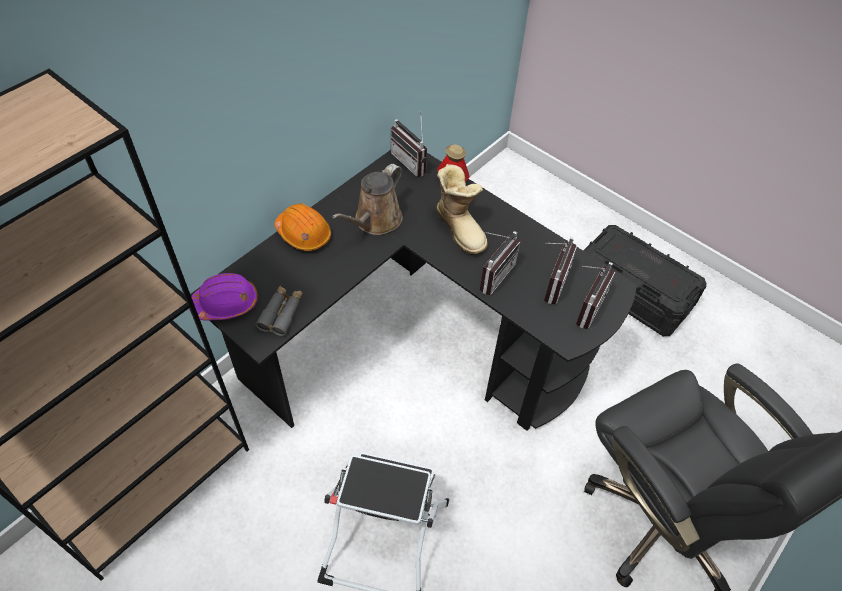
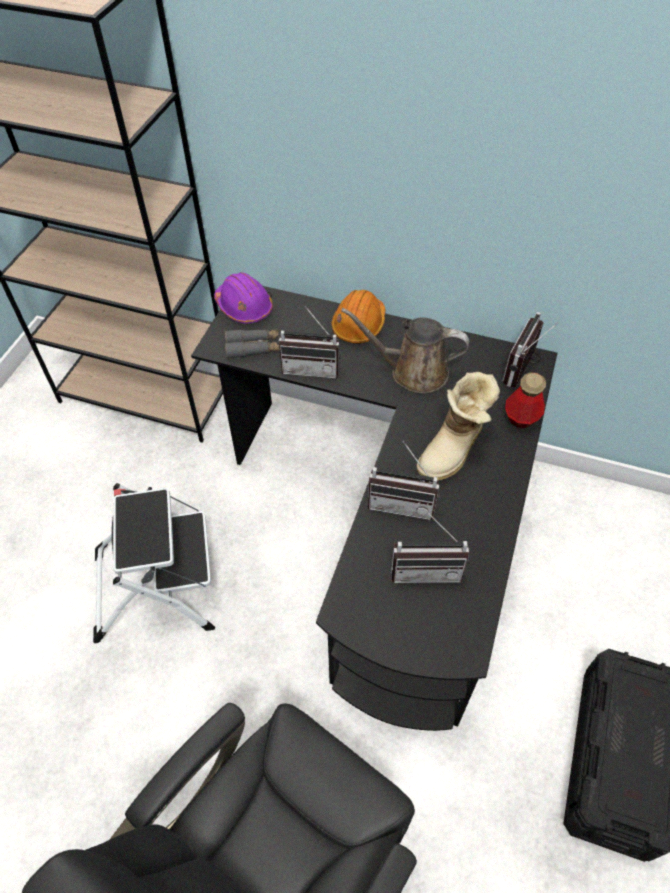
camera: 70 degrees right, 0 degrees up
(585, 306) = (409, 618): radio -> radio (312, 367)

